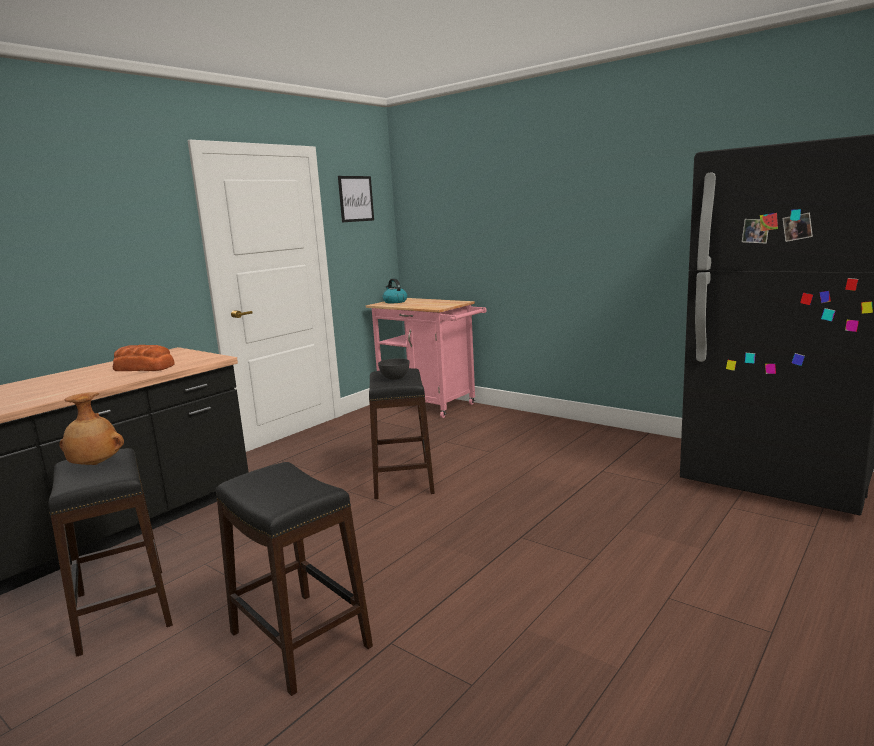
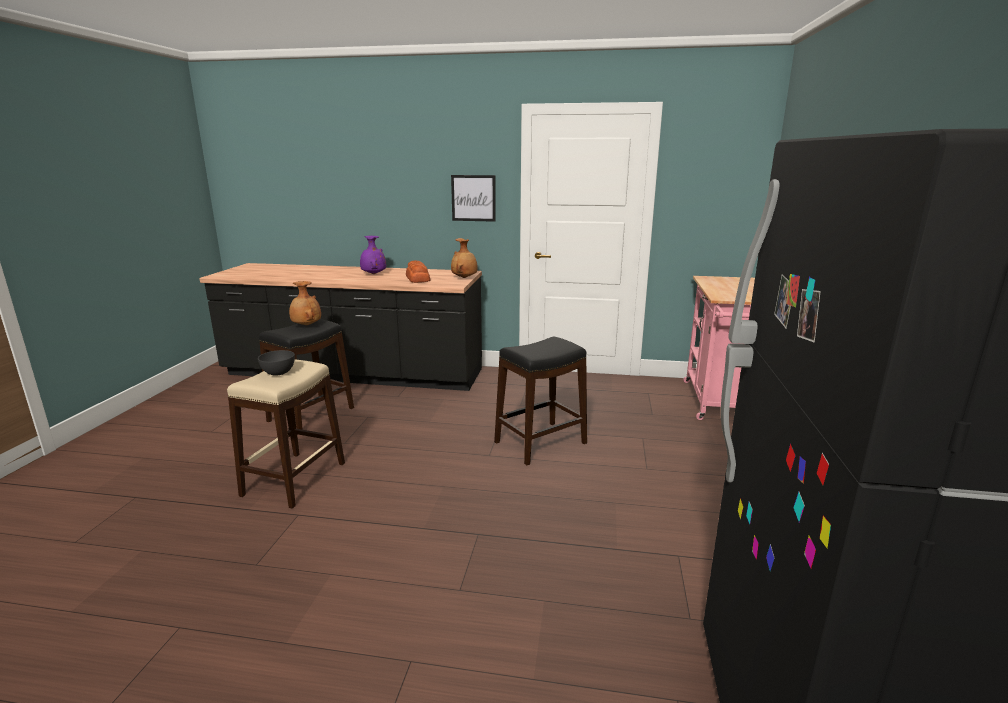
camera: 60 degrees right, 5 degrees up
(57, 383) = (373, 274): none -> purple vase
(194, 353) = (465, 277): none -> brown vase
(299, 640) = (293, 479): black stool -> beige stool
(356, 199) = (711, 158): picture -> picture (473, 198)
(394, 302) = (726, 279): kettle -> none
(395, 378) = (540, 347): grey bowl -> grey bowl (278, 373)

